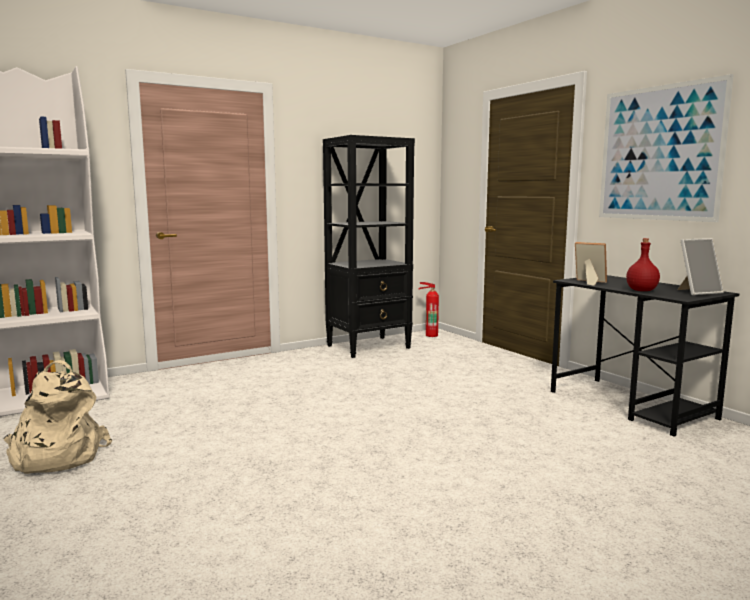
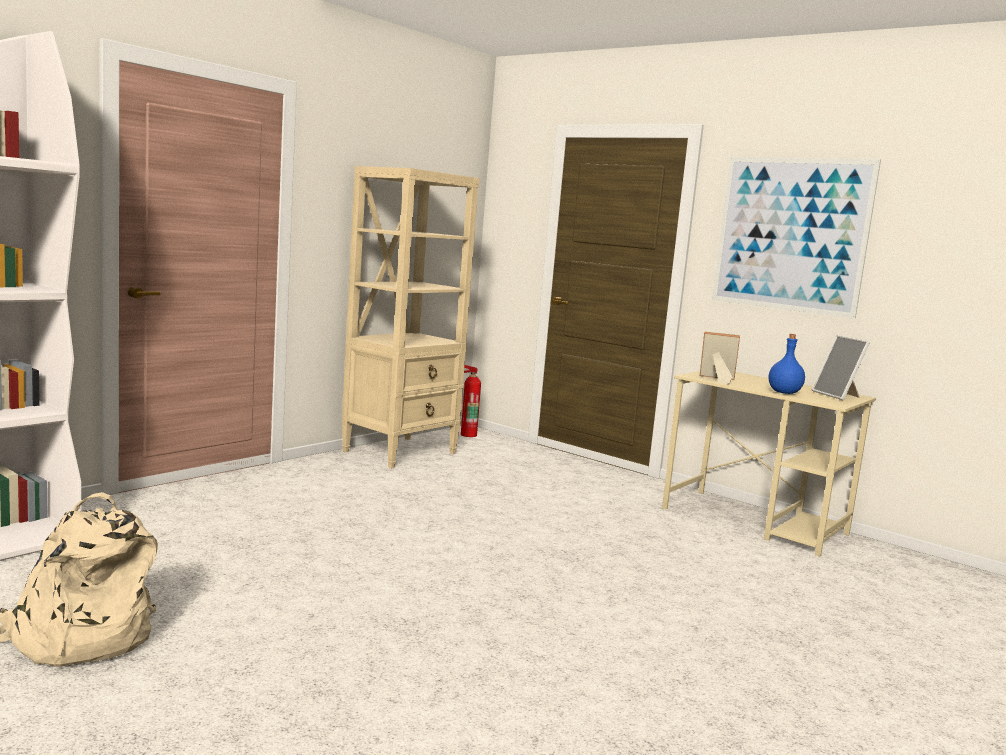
camera: 20 degrees left, 0 degrees up
(369, 347) = (401, 452): black bookcase -> beige bookcase
(631, 405) = (755, 521): black desk -> beige desk
(641, 290) = (783, 392): red bottle -> blue bottle
(697, 292) = (838, 395): picture frame -> picture frame turned 105 degrees clockwise

